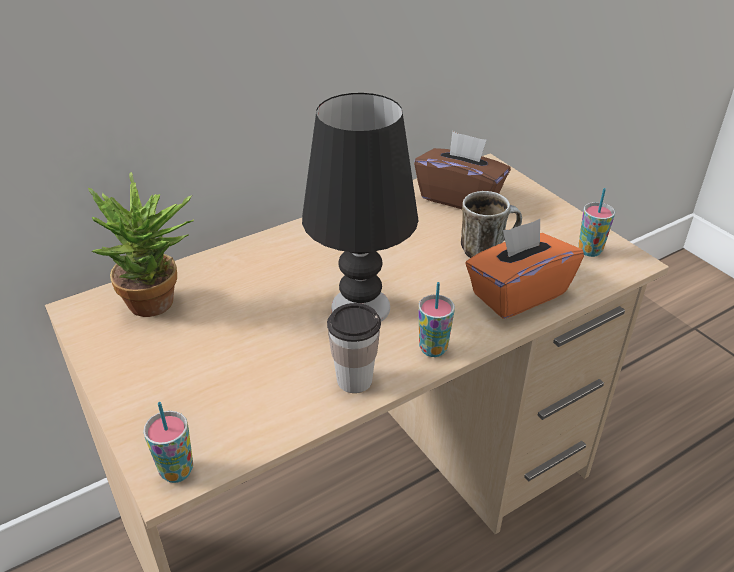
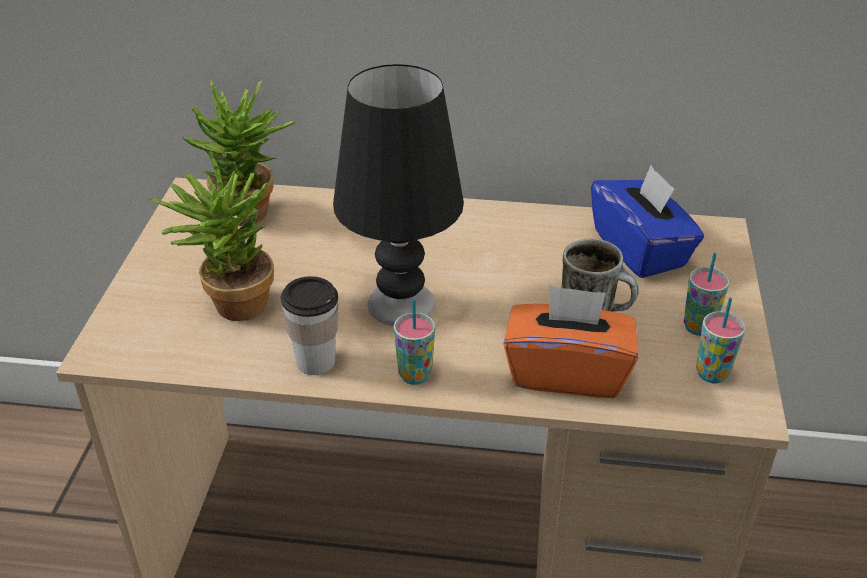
camera: 40 degrees right, 0 degrees up
(177, 471) = (112, 350): cup -> cup (698, 327)
(232, 377) = (230, 304): none -> potted plant
(460, 197) = (640, 249): brown tissue box -> blue tissue box

